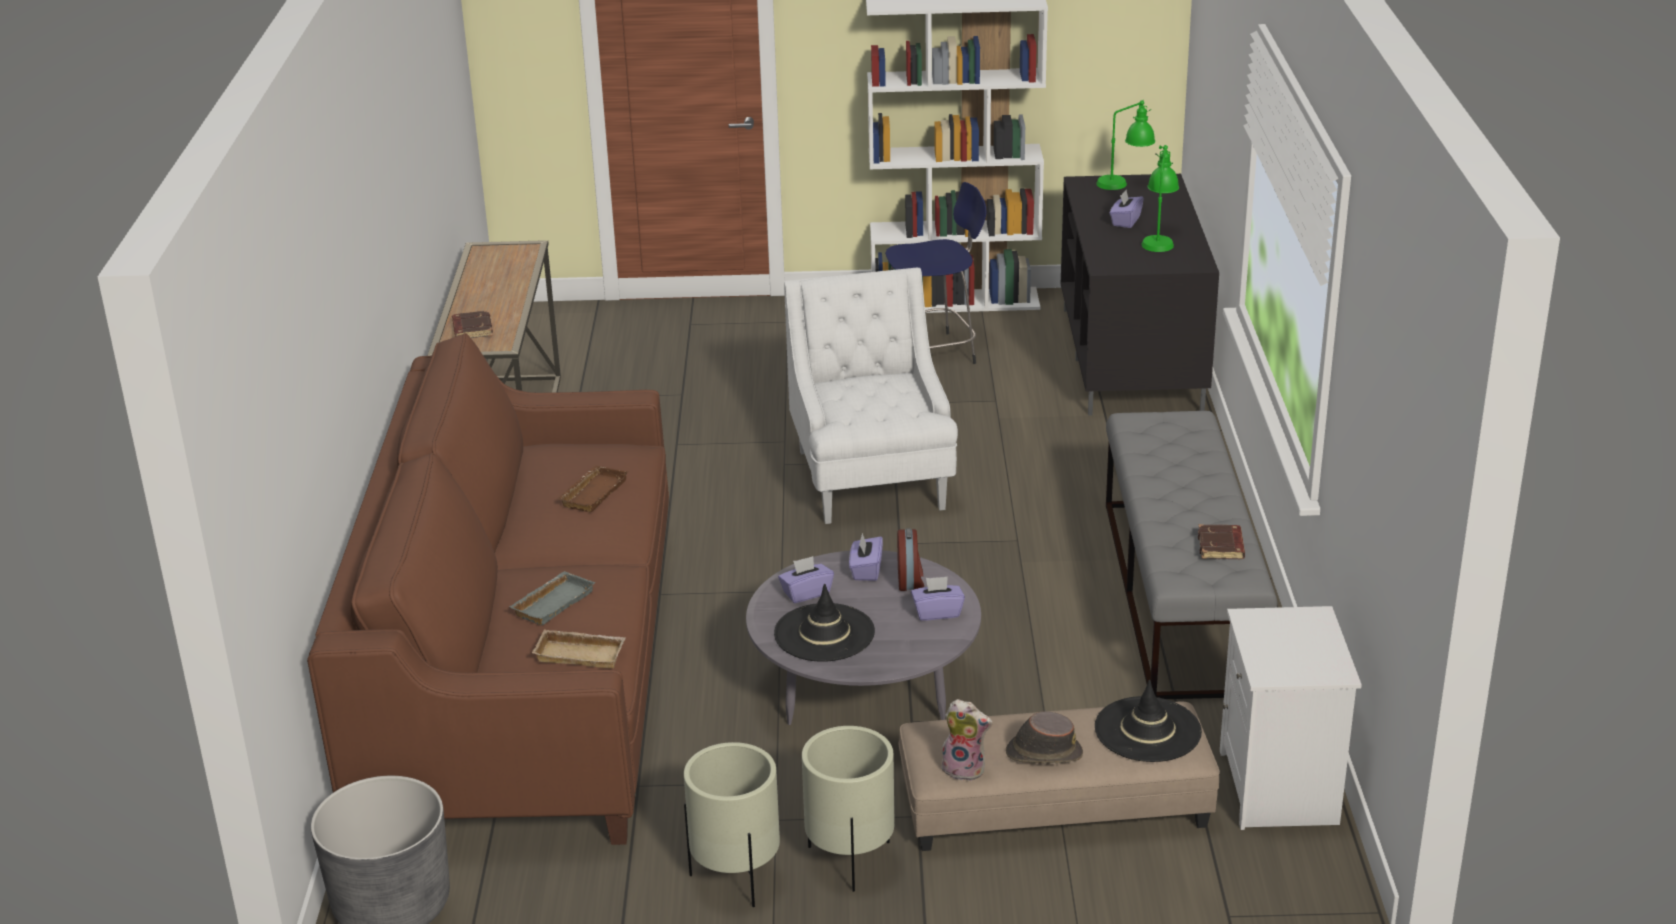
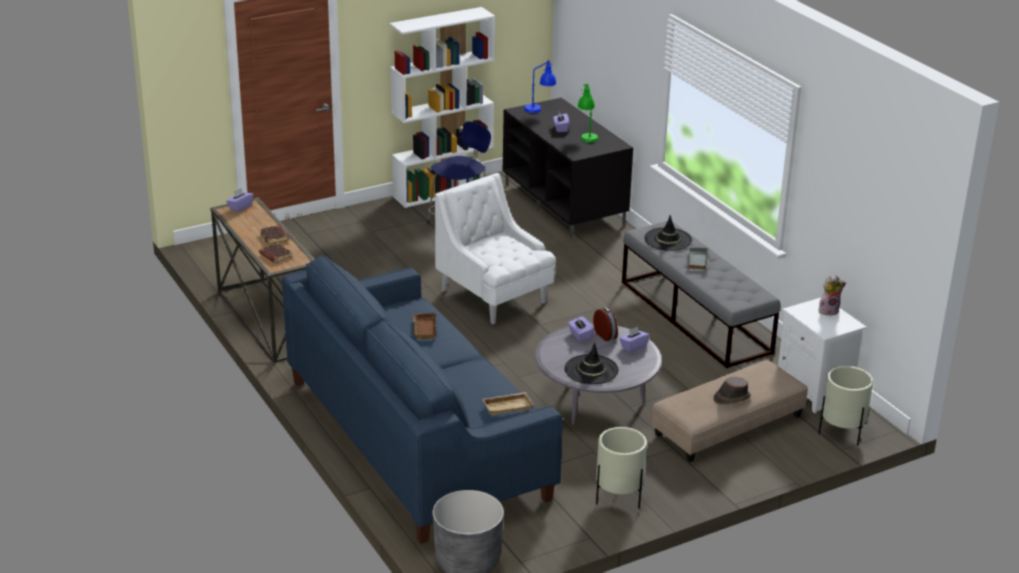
camera: 30 degrees left, 0 degrees up
(525, 676) = (416, 438): brown sofa -> blue sofa
(552, 602) = (465, 386): grey tray -> grey tray (696, 260)
(806, 593) = (562, 353): purple tissue box -> purple tissue box (240, 207)
(850, 859) = (662, 475): beige planter -> beige planter (841, 433)
(965, 769) = (704, 414): plush toy -> plush toy (829, 311)
(1125, 185) = (540, 108): green table lamp -> blue table lamp
(1148, 730) = (766, 376): black hat -> black hat (668, 239)
(1221, 547) = (738, 283): brown book -> brown book (275, 237)

